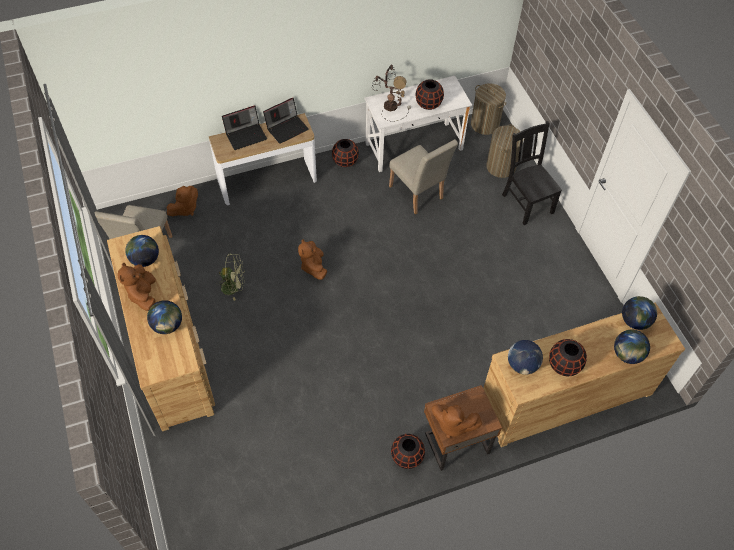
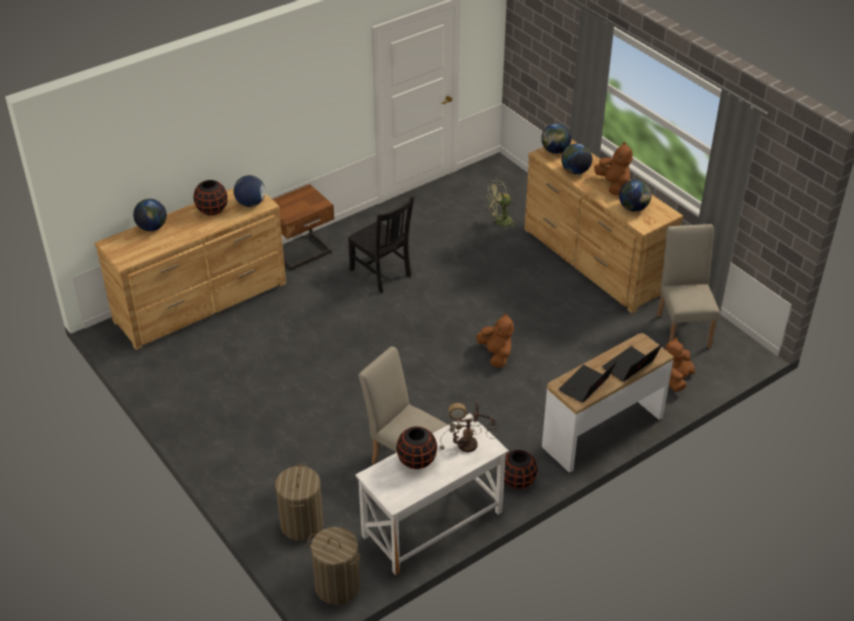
camera: 165 degrees right, 15 degrees down
(234, 287) = (569, 319): green fan -> green fan (499, 222)
(407, 457) = (343, 236): black vase -> none
(452, 425) = (305, 196): brown plush toy -> none
(526, 202) = (259, 482): black chair -> black chair (381, 274)
(634, 321) = (142, 252): globe -> globe (555, 151)

